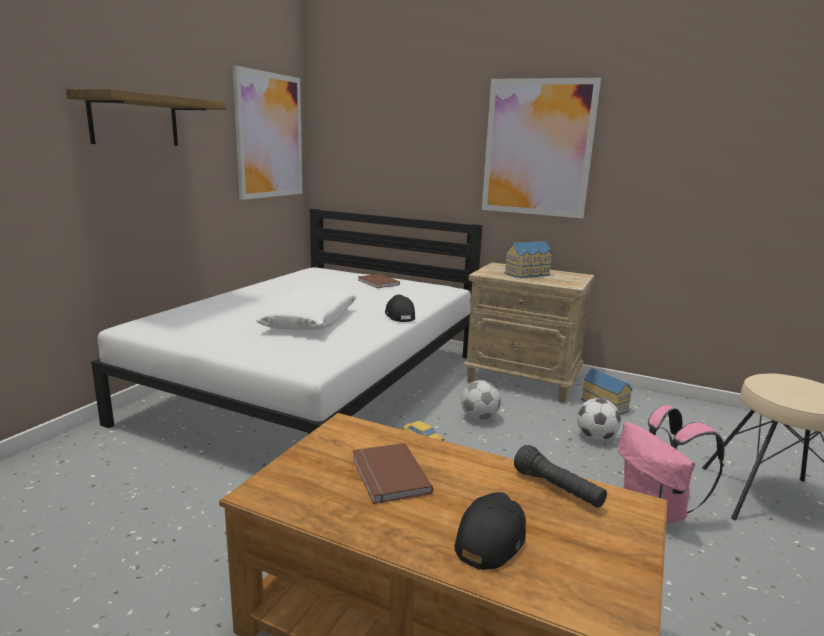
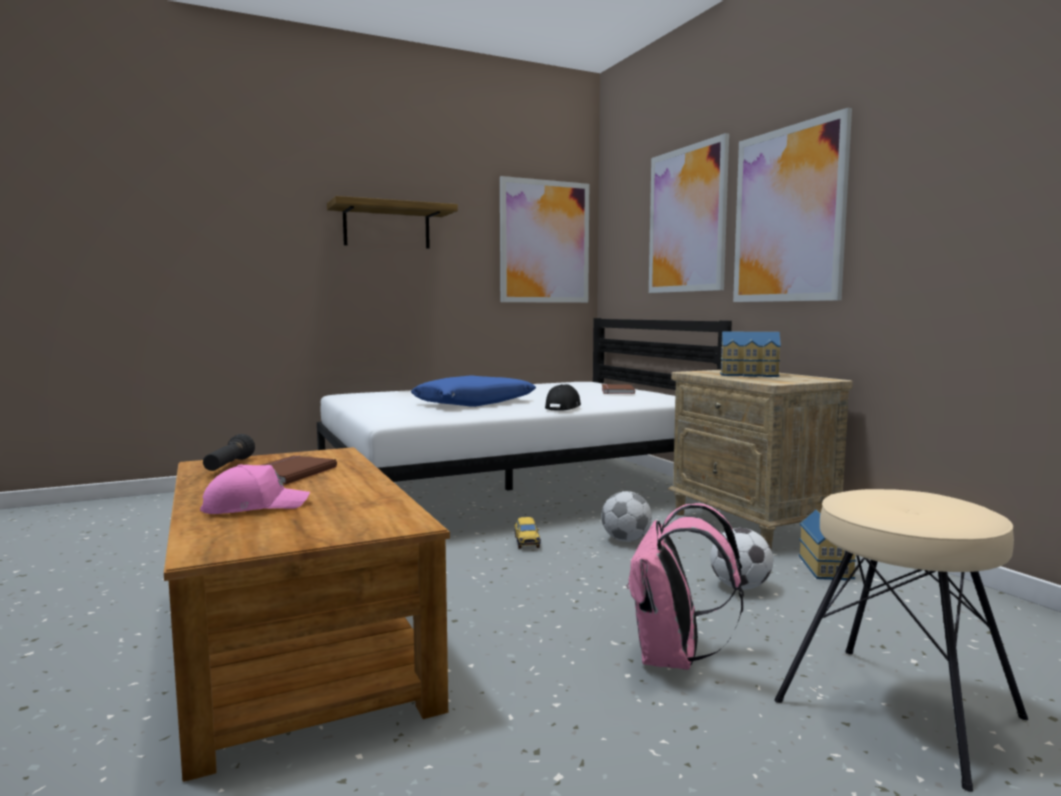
camera: 40 degrees right, 10 degrees down
(310, 321) = (474, 403): white pillow -> blue pillow
(427, 134) = (687, 220): none -> picture
(491, 538) = (254, 506): black cap -> pink cap
(557, 489) = (375, 503): black flashlight -> black flashlight (229, 466)

